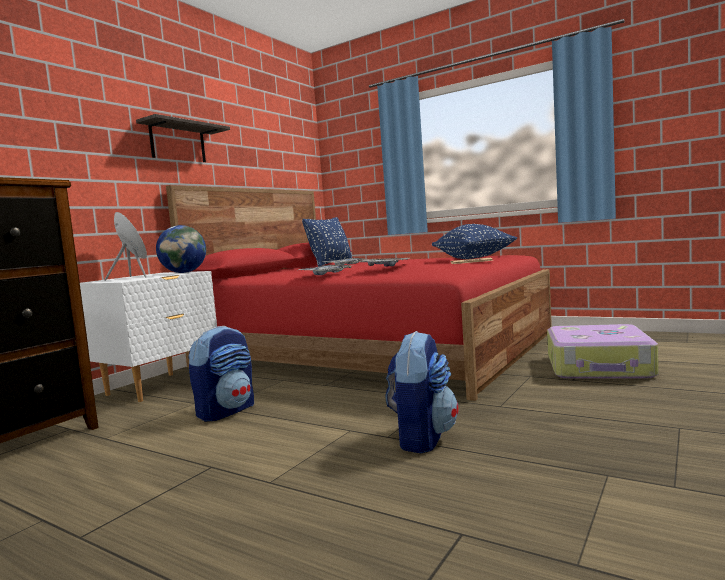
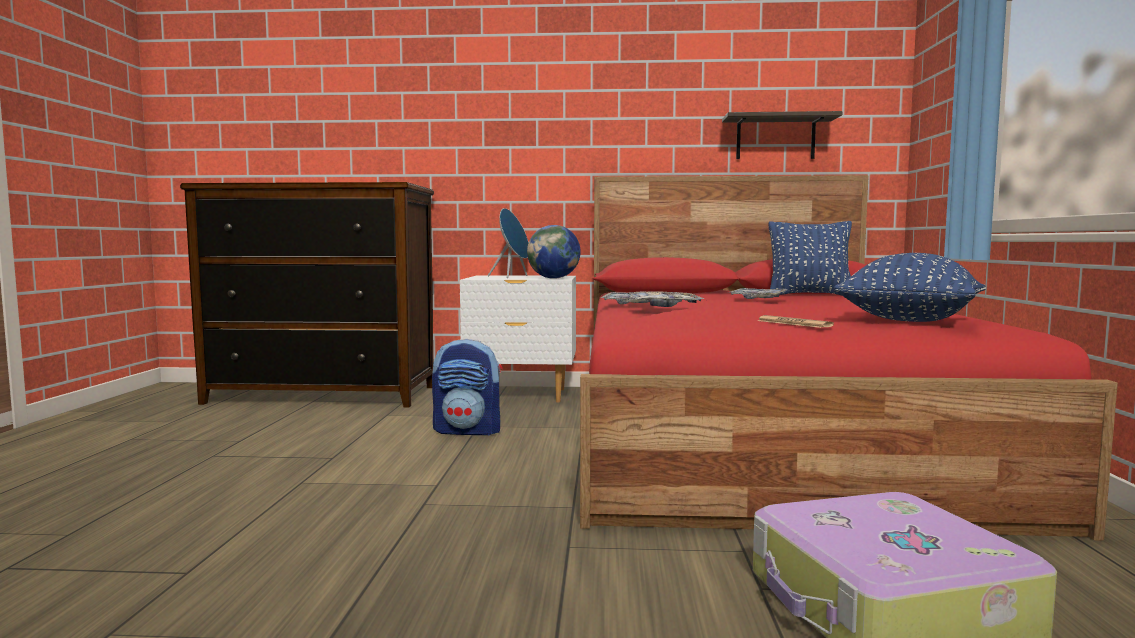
camera: 60 degrees right, 0 degrees up
(178, 143) = (621, 124): shelf -> shelf (775, 138)
(422, 437) = (426, 520): backpack -> none

